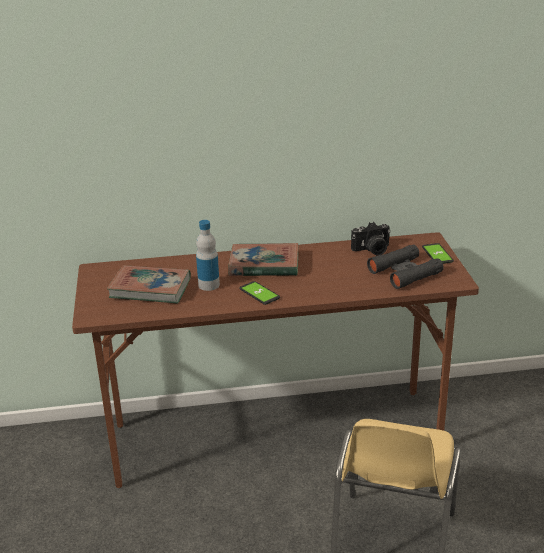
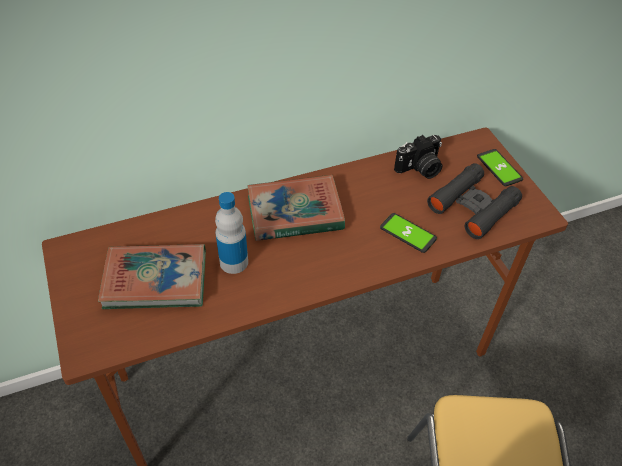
camera: 15 degrees left, 20 degrees up
(259, 293) = (306, 270): phone -> phone (408, 233)

